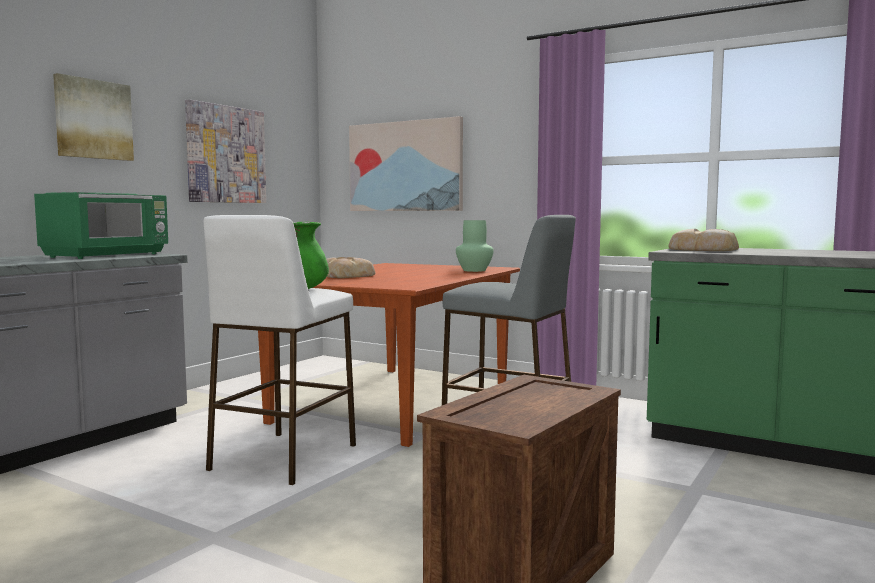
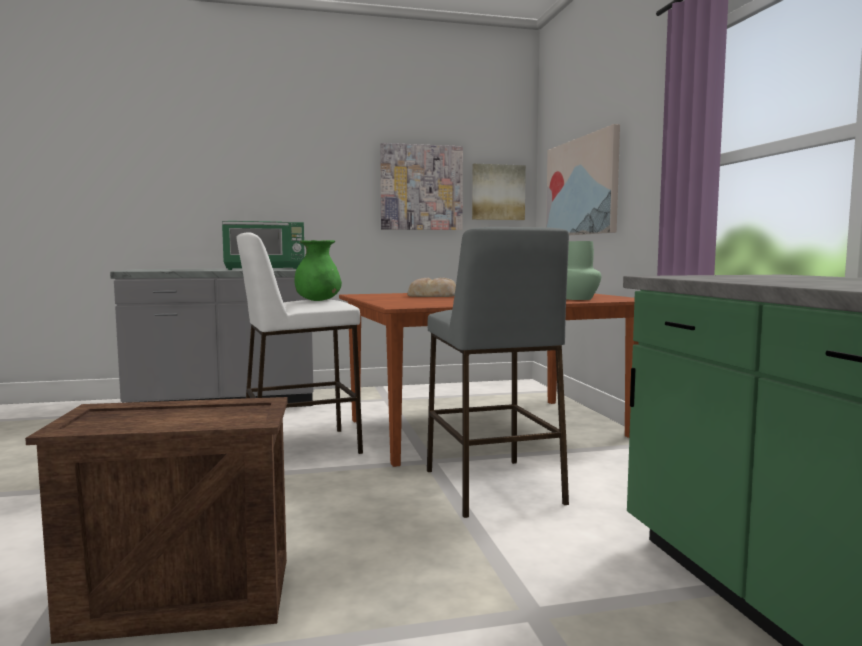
camera: 45 degrees right, 0 degrees up
(93, 119) = (296, 167): picture -> picture (498, 192)
(704, 250) = (737, 276): bread -> none

